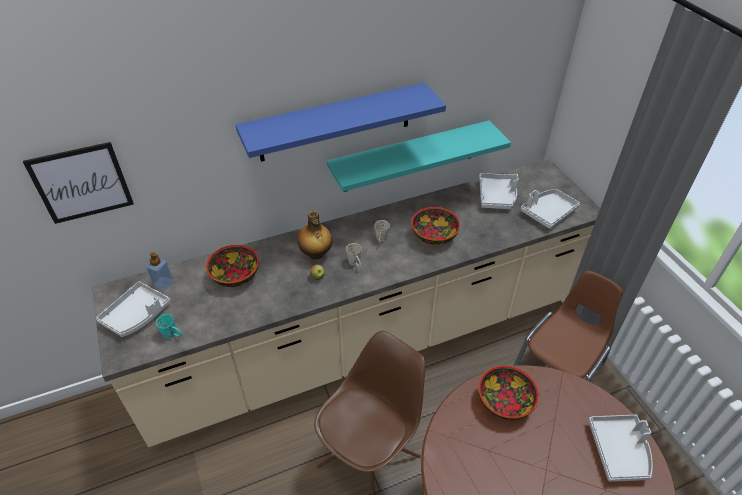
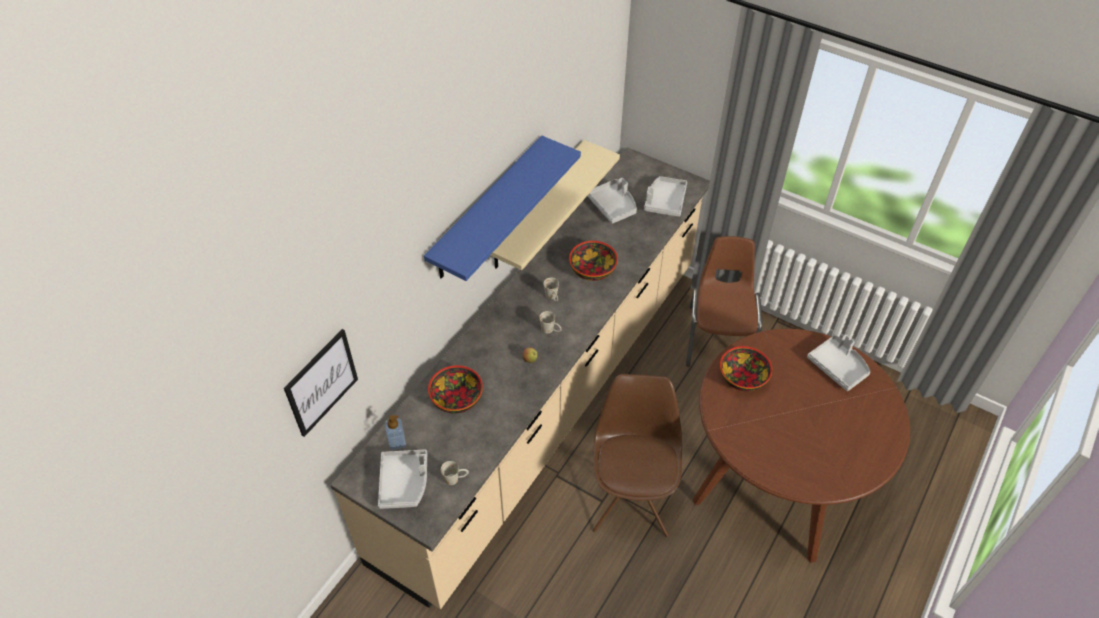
camera: 35 degrees left, 5 degrees up
(173, 335) = (456, 478): turquoise mug -> white mug
(315, 254) = (508, 340): bottle -> none
(410, 157) = (536, 206): turquoise shelf -> beige shelf

